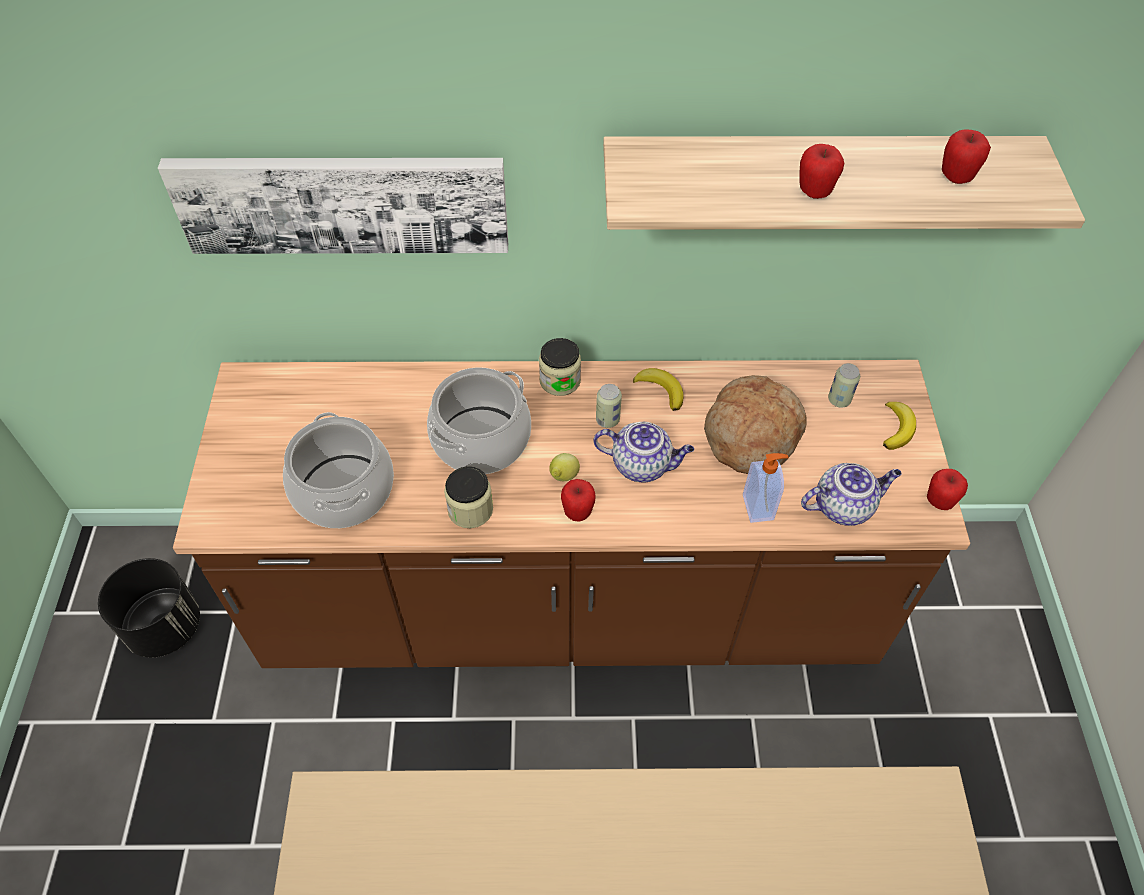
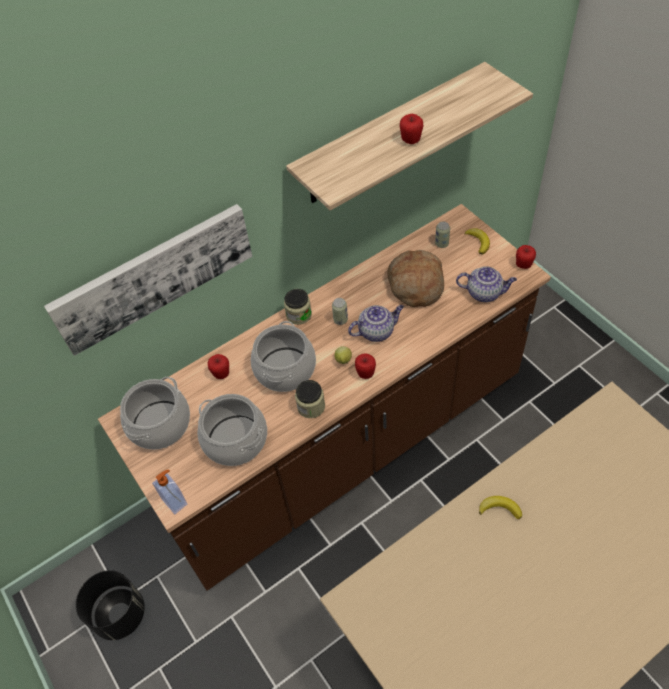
camera: 30 degrees left, 0 degrees up
(278, 414) = (160, 425): none -> cooking pot
(661, 390) = (354, 289): banana -> banana (500, 508)
(759, 507) = (448, 317): soap dispenser -> soap dispenser (175, 501)
(843, 506) = (484, 293): teapot -> teapot turned 60 degrees clockwise
(956, 178) = (465, 101): apple -> apple (221, 374)

